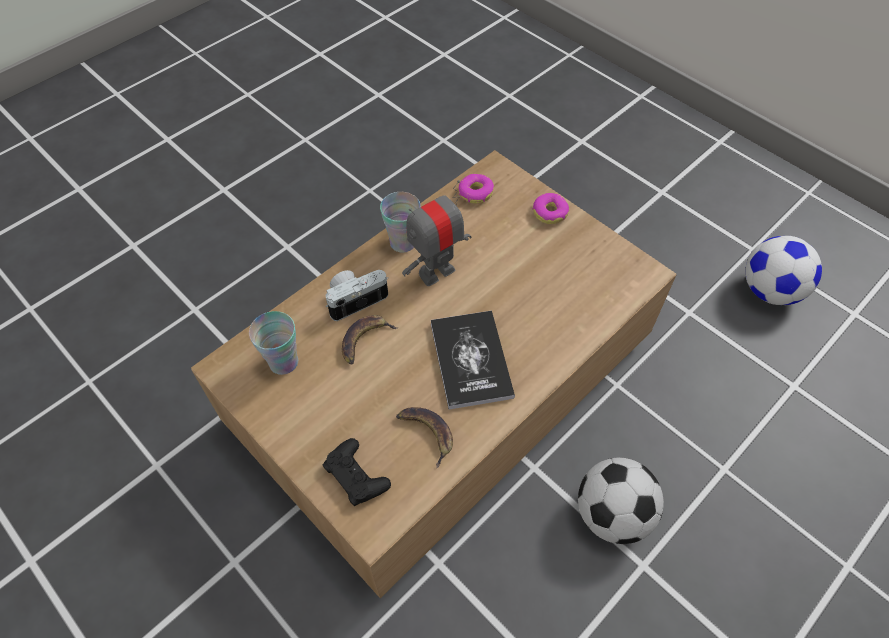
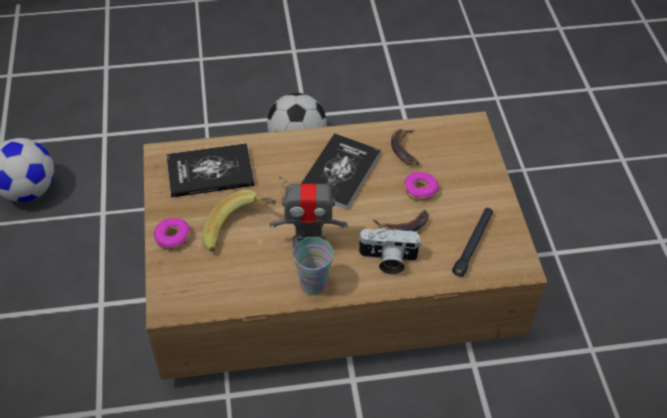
camera: 145 degrees left, 5 degrees down
(283, 362) = (473, 244): cup -> black flashlight
(356, 475) = (465, 152): black game controller -> none
(475, 193) = (210, 293): donut -> donut (420, 190)
(503, 249) = (240, 231): none -> banana
(587, 283) = (210, 172): none -> book

